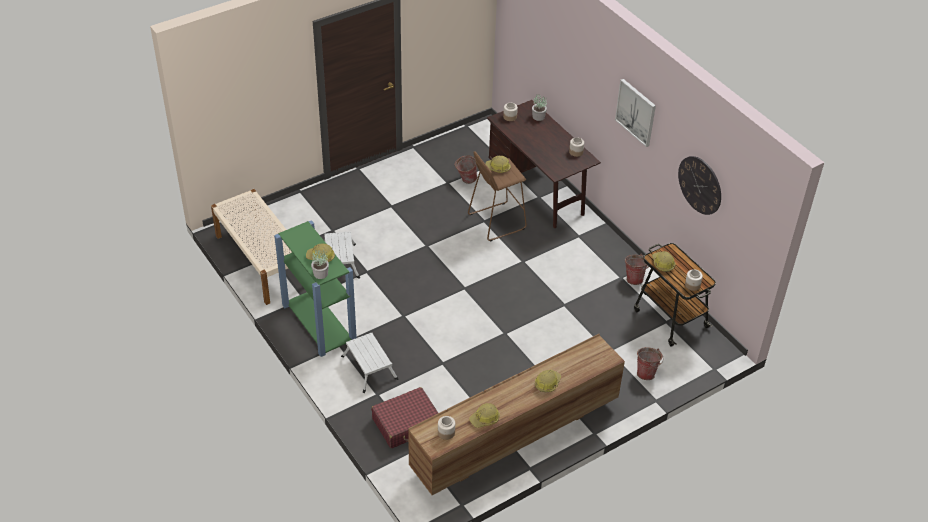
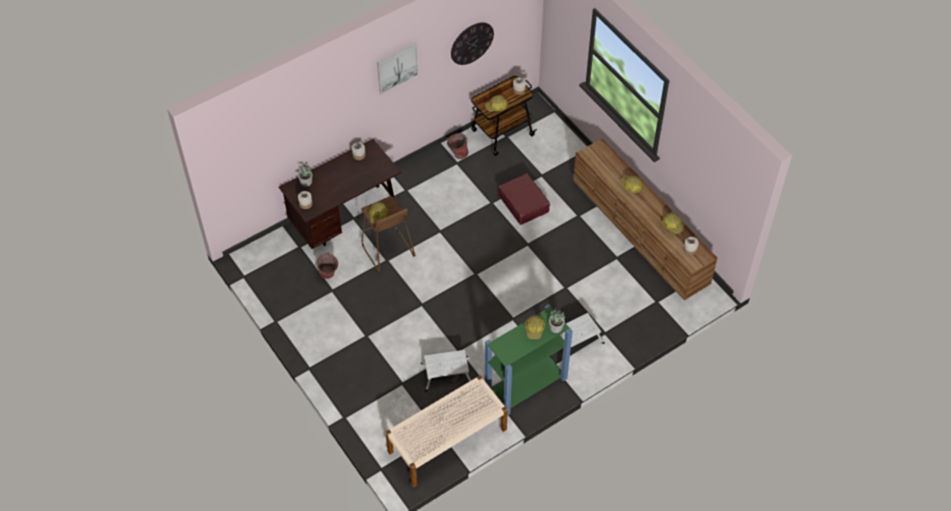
camera: 90 degrees left, 10 degrees up
(406, 424) = (633, 310): red suitcase -> red suitcase (523, 203)
(647, 372) = (562, 152): bucket -> none

